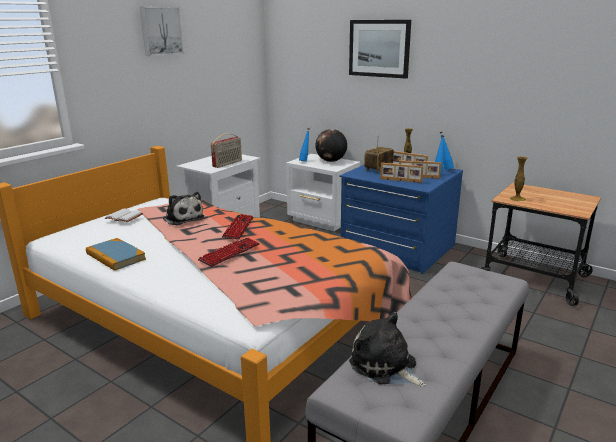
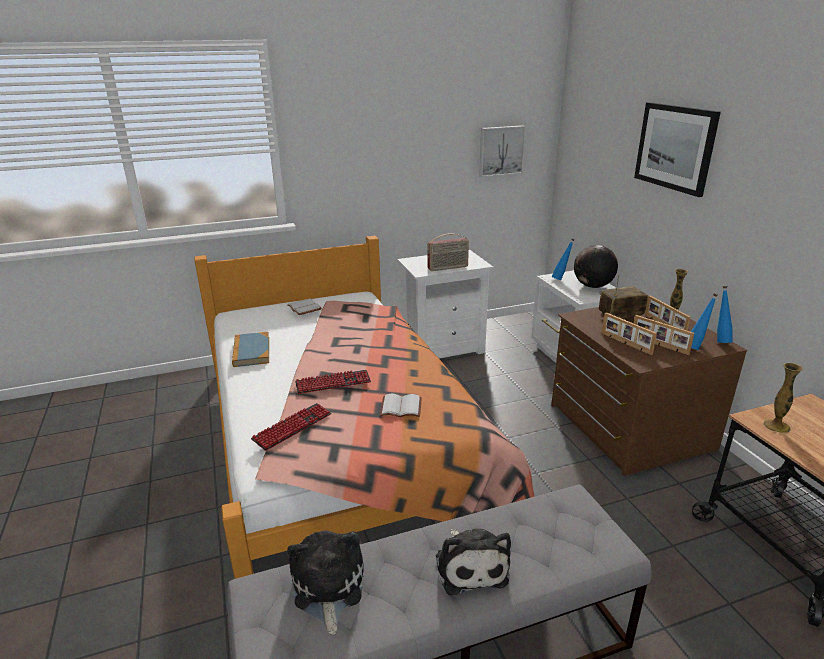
camera: 35 degrees right, 5 degrees up
(161, 31) = (403, 108): picture -> picture (500, 150)
(182, 218) = (350, 324): plush toy -> plush toy (470, 566)
(238, 228) = (379, 353): keyboard -> keyboard (292, 427)
(301, 252) = (402, 406): none -> white book
(397, 248) = (628, 426): blue dresser -> brown dresser

